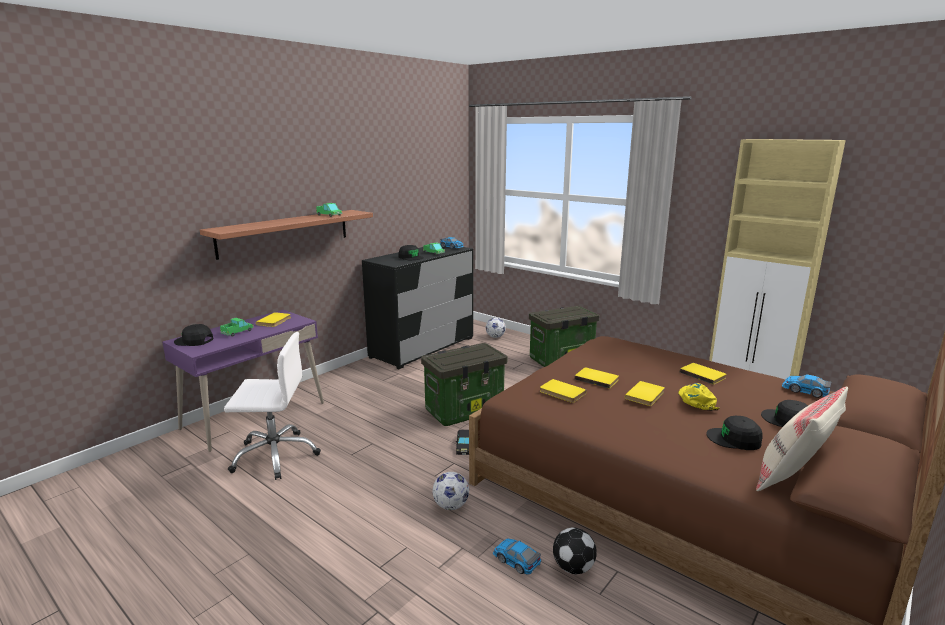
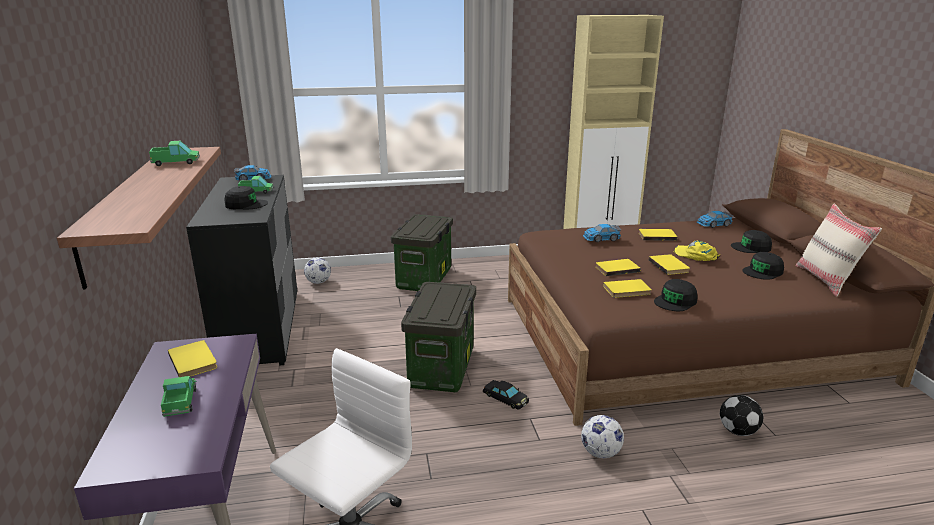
camera: 50 degrees left, 5 degrees up
(194, 341) = (142, 452): black cap -> black cap (675, 301)
(516, 560) = (709, 454): toy car -> toy car (601, 238)

